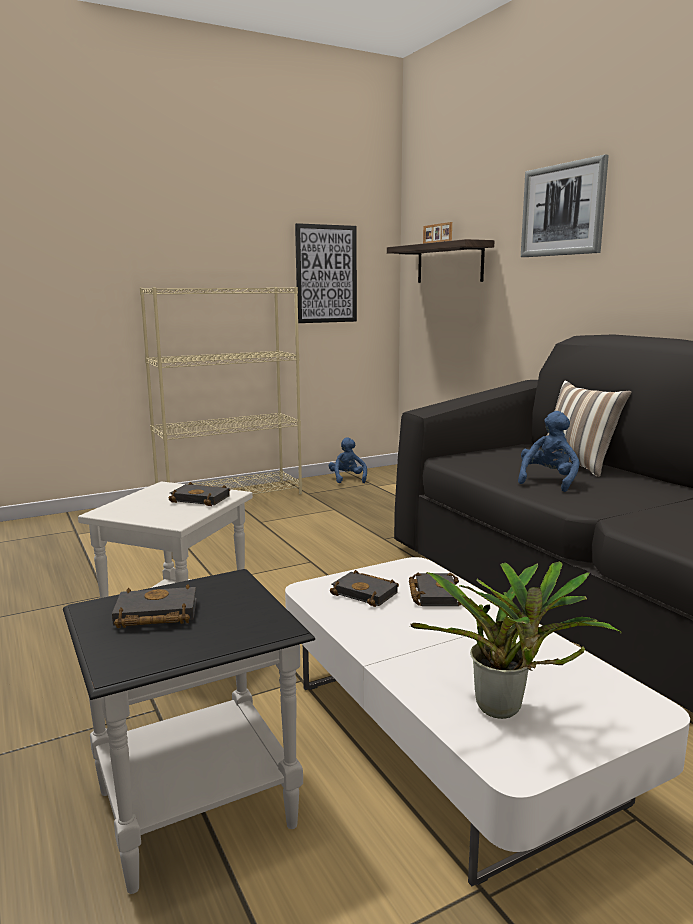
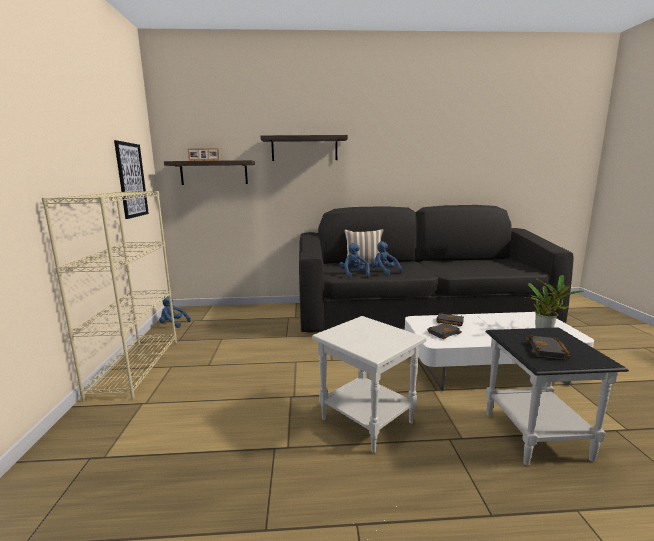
camera: 65 degrees left, 0 degrees up
(202, 499) = (368, 327): black book -> none
(487, 466) = (354, 274): none -> blue plush toy
(562, 210) = (304, 149): picture -> shelf

